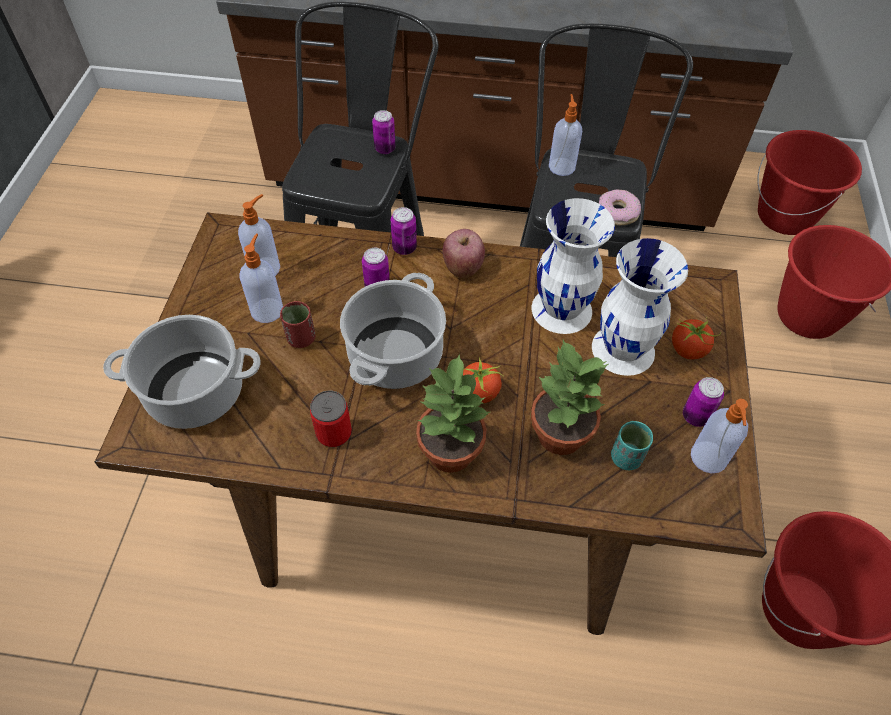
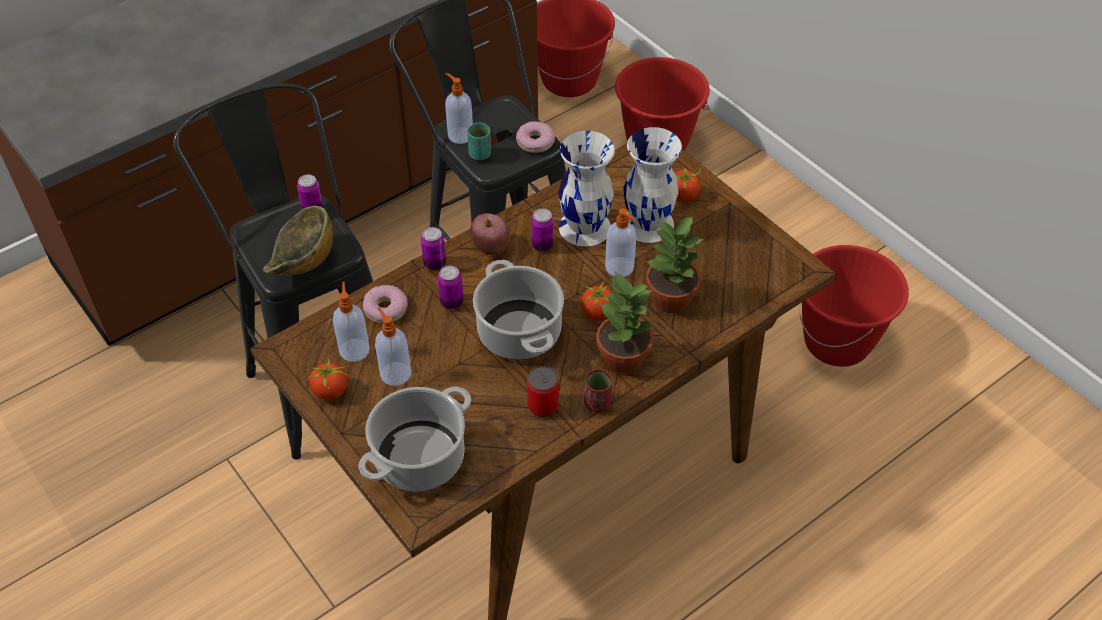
camera: 45 degrees left, 5 degrees down
(209, 286) = (330, 391): none -> tomato
(301, 338) = (444, 371): red cup -> red cup (597, 403)
(325, 255) = (386, 309): none -> donut
(327, 183) = (303, 265): none -> bowl
(626, 458) = (719, 282): turquoise cup -> turquoise cup (480, 154)
(695, 416) = (728, 231): can -> can (542, 245)
(709, 458) = (760, 248): soap dispenser -> soap dispenser (620, 268)

